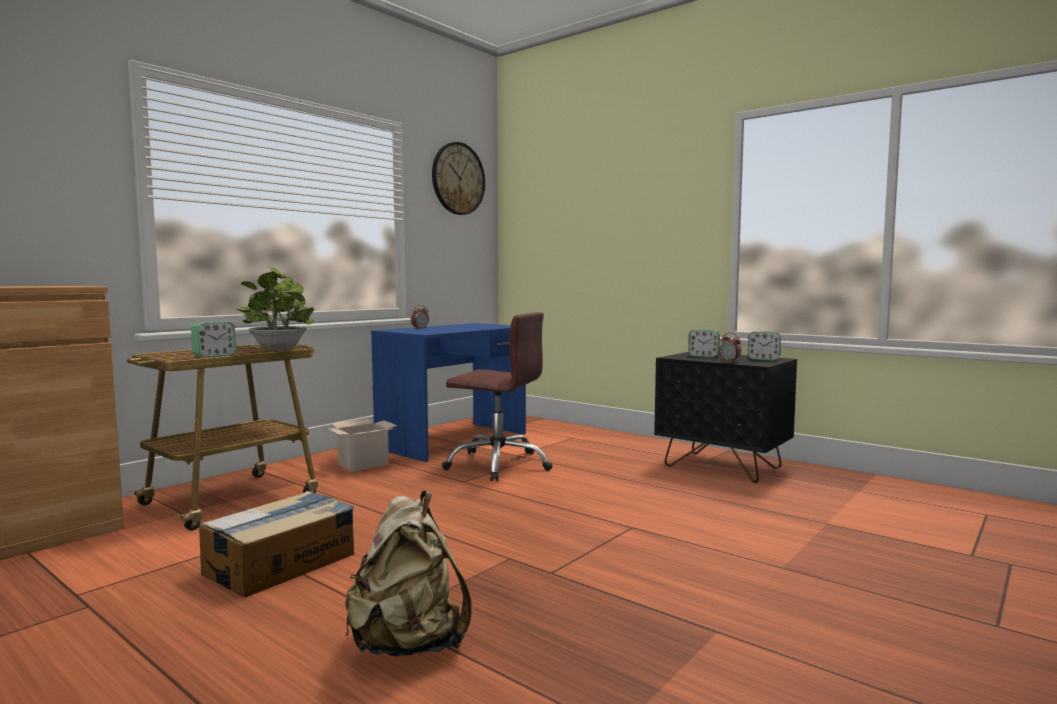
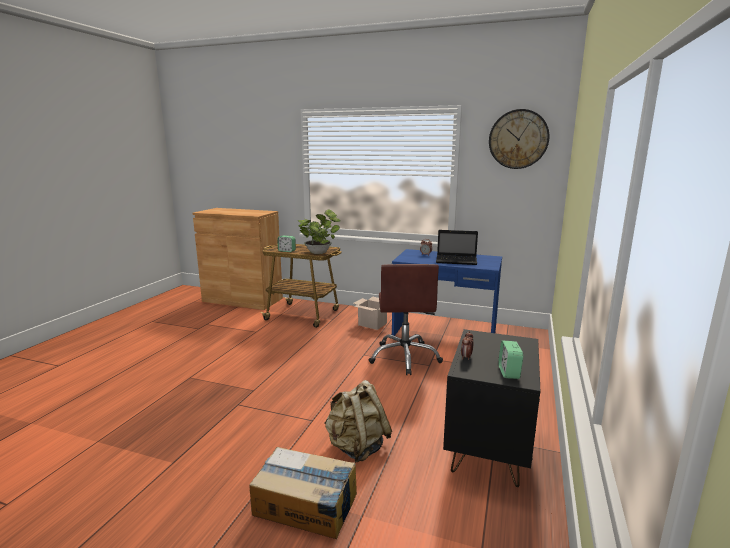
camera: 70 degrees right, 10 degrees up
(282, 563) = (237, 344): cardboard box -> cardboard box (306, 505)
(408, 644) = (167, 386): beige backpack -> beige backpack (357, 447)
(471, 327) = (457, 261): none -> laptop
(703, 356) = (497, 345): alarm clock -> none

